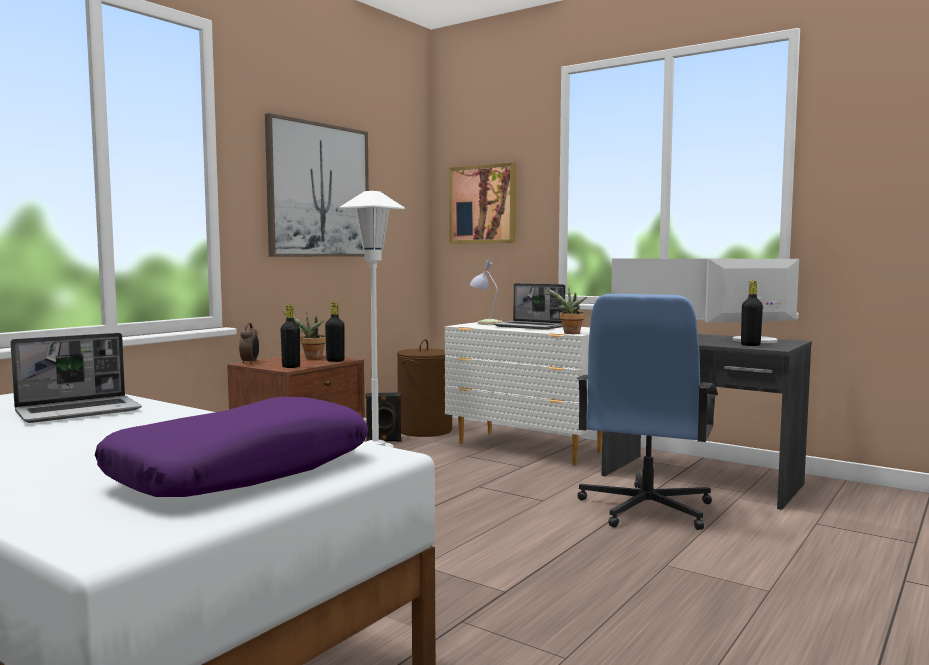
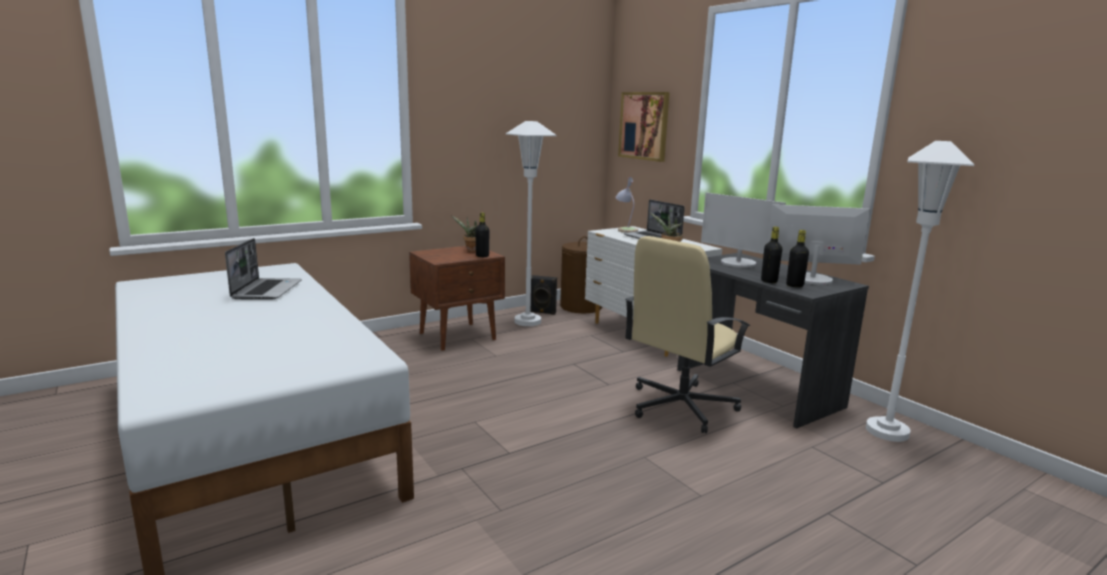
camera: 20 degrees right, 10 degrees up
(80, 411) = (266, 290): laptop -> laptop turned 75 degrees counterclockwise
(242, 470) = (284, 358): purple pillow -> none
(250, 363) = (424, 252): alarm clock -> none
(291, 367) = (444, 259): black bottle -> black bottle (769, 281)
(318, 190) = (498, 117): picture -> none
(645, 509) = (680, 406): blue office chair -> beige office chair
(863, 498) = (886, 431): none -> white floor lamp

